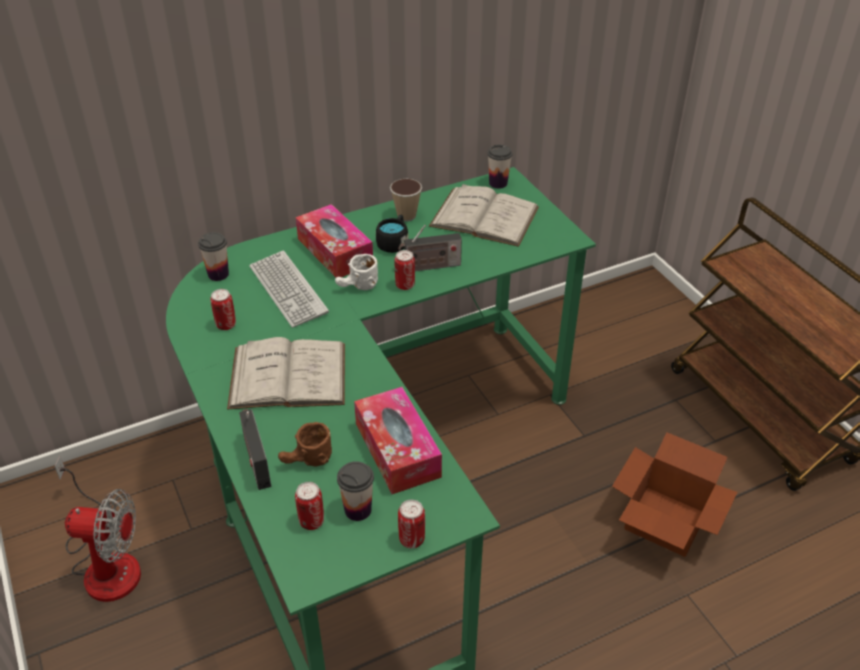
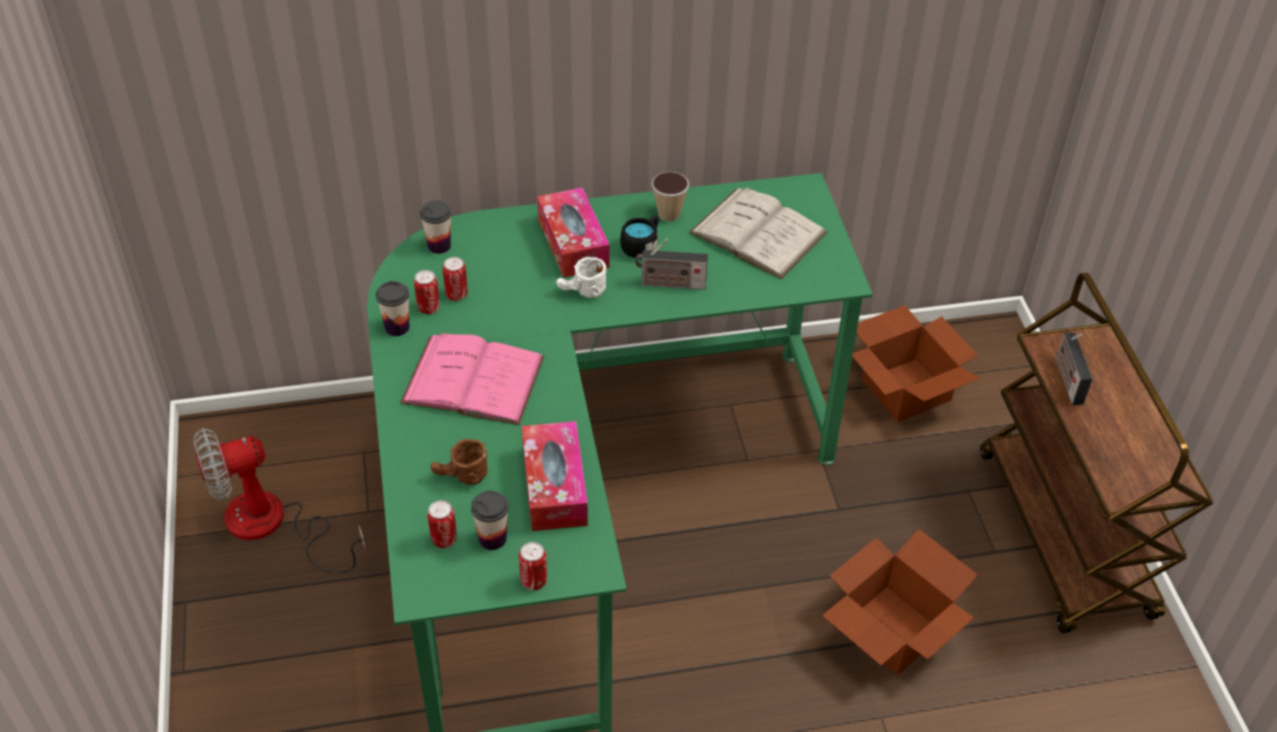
camera: 15 degrees right, 5 degrees up
(106, 562) = (273, 526): fan -> fan turned 135 degrees clockwise
(255, 460) = (411, 464): radio -> radio (1067, 379)
(288, 290) = (506, 280): keyboard -> none
(288, 375) = (473, 380): white book -> pink book
(405, 285) = (634, 301): can -> can (456, 295)
(498, 183) = (792, 192): cup -> cup (397, 327)
(596, 335) = (906, 388): none -> cardboard box

